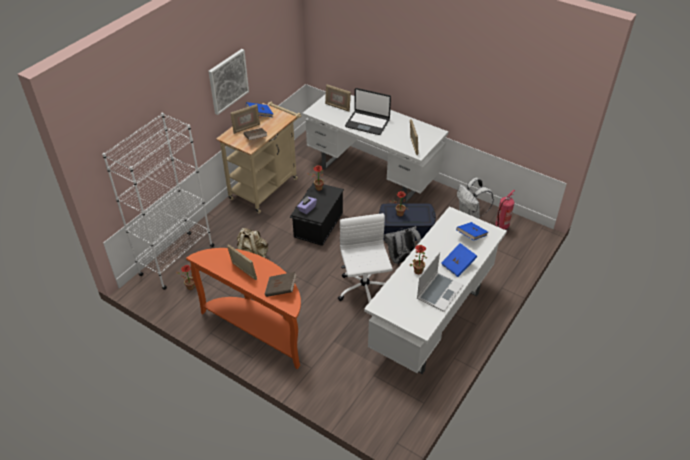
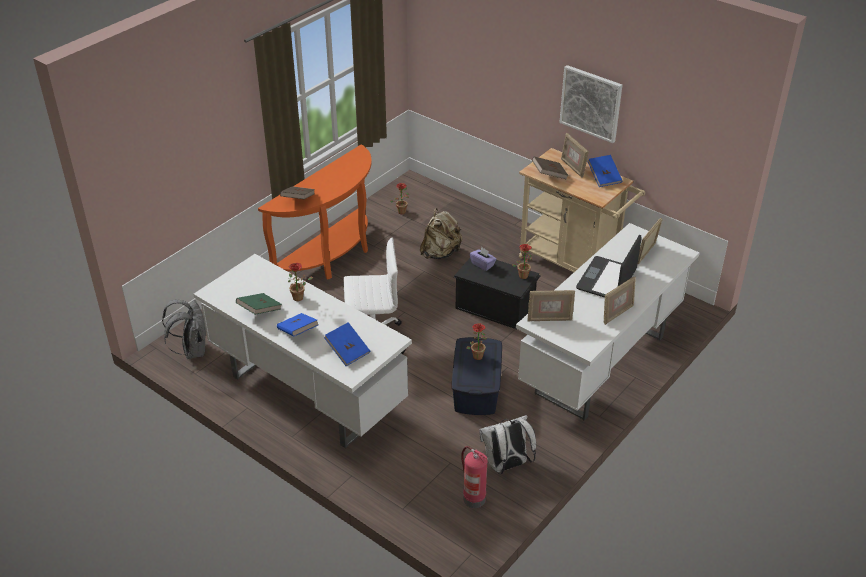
camera: 95 degrees right, 5 degrees down
(176, 260) = (443, 201): white bookcase -> none
(243, 272) = (330, 177): picture frame -> picture frame (617, 314)
(401, 259) = (420, 378): grey backpack -> grey backpack (192, 350)
(439, 292) = (259, 311): laptop -> green book

